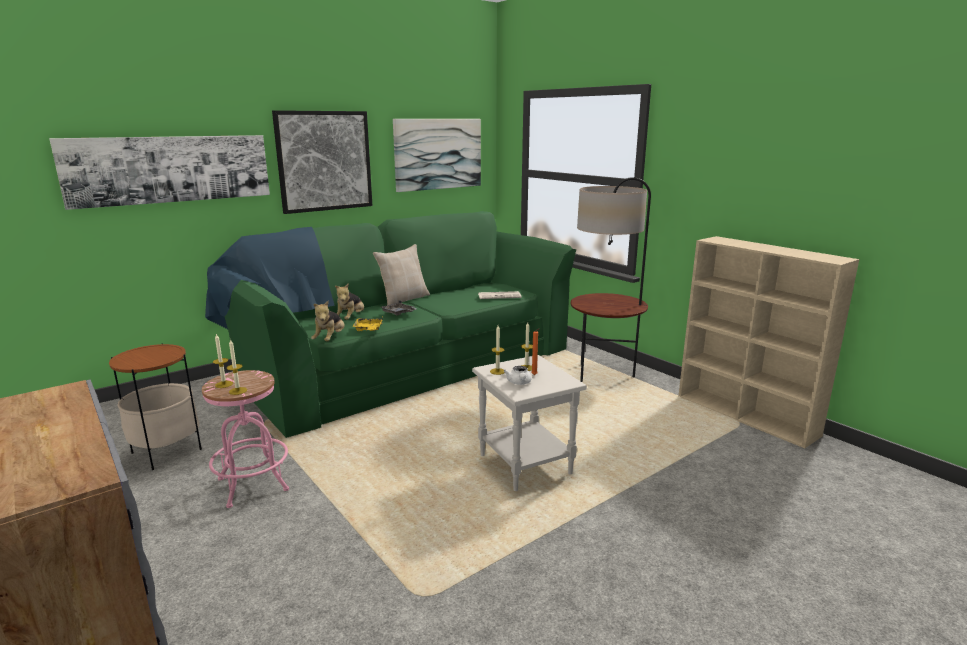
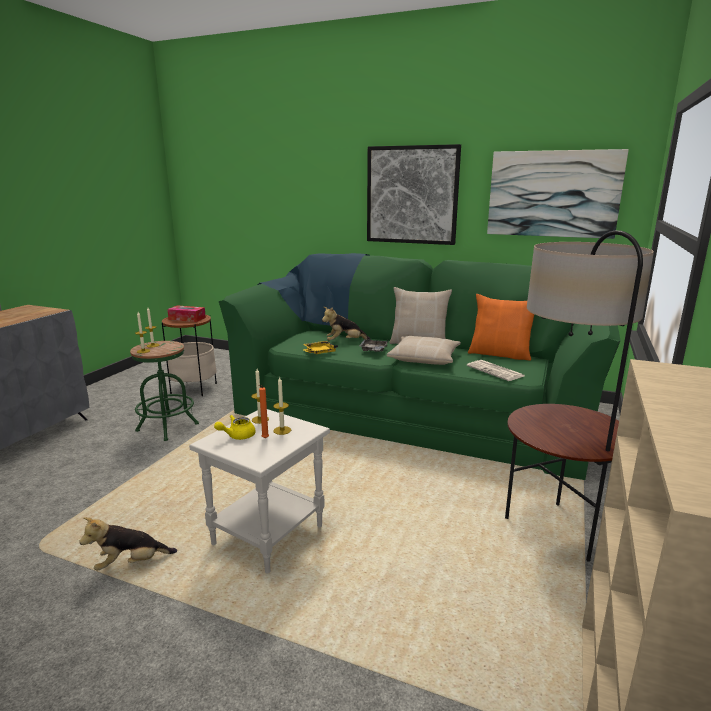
camera: 60 degrees right, 0 degrees up
(148, 355) = (187, 318): none -> tissue box
(170, 169) = (291, 195): picture -> none
(253, 484) = (167, 427): pink stool -> green stool
(330, 339) = (284, 348): plush toy -> plush toy (131, 563)
(442, 305) = (424, 358): none -> beige pillow
(466, 288) = (500, 354): none -> orange pillow
(519, 383) = (237, 436): white teapot -> yellow teapot

